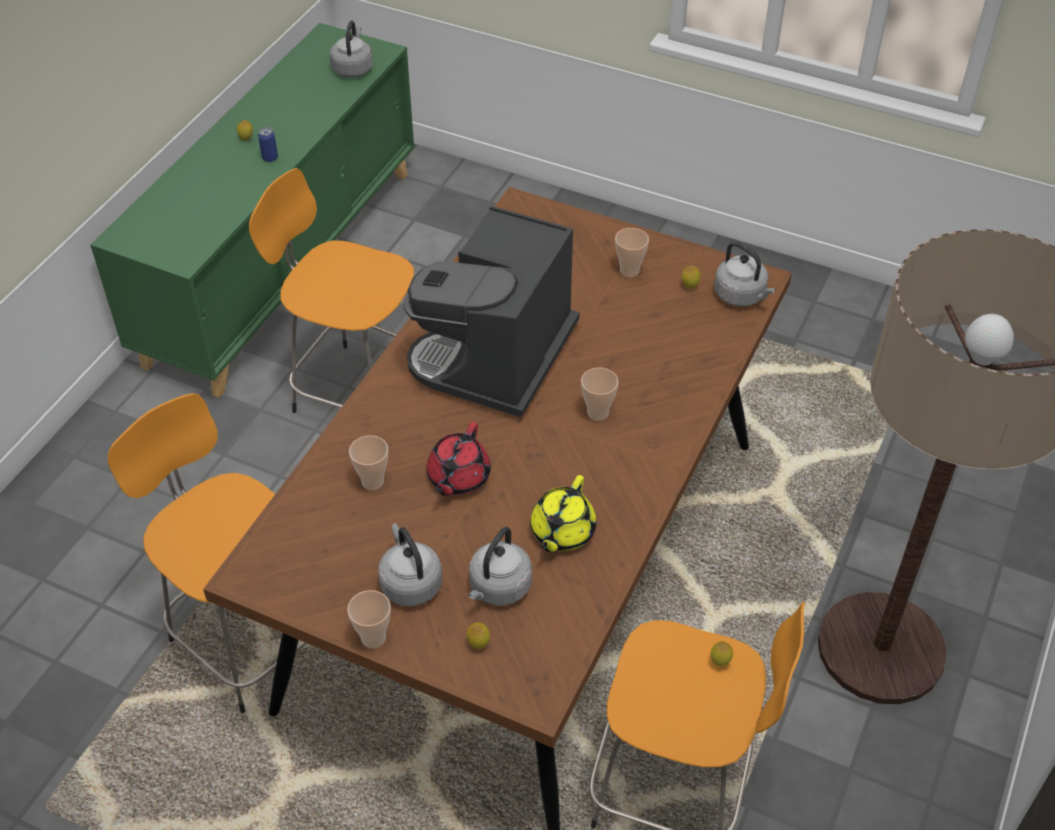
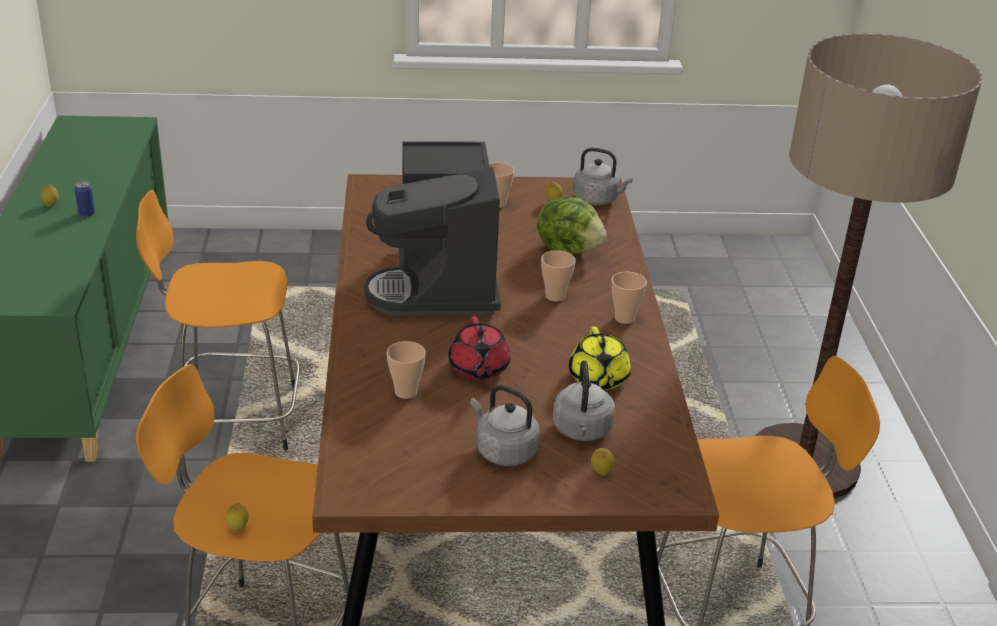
camera: 30 degrees left, 15 degrees down
(353, 68) = (117, 139): grey kettle -> none
(373, 638) = (506, 499): cup -> cup (624, 318)
(659, 355) = (569, 249): none -> lettuce
(720, 662) = (763, 452): lemon -> lemon (238, 529)

